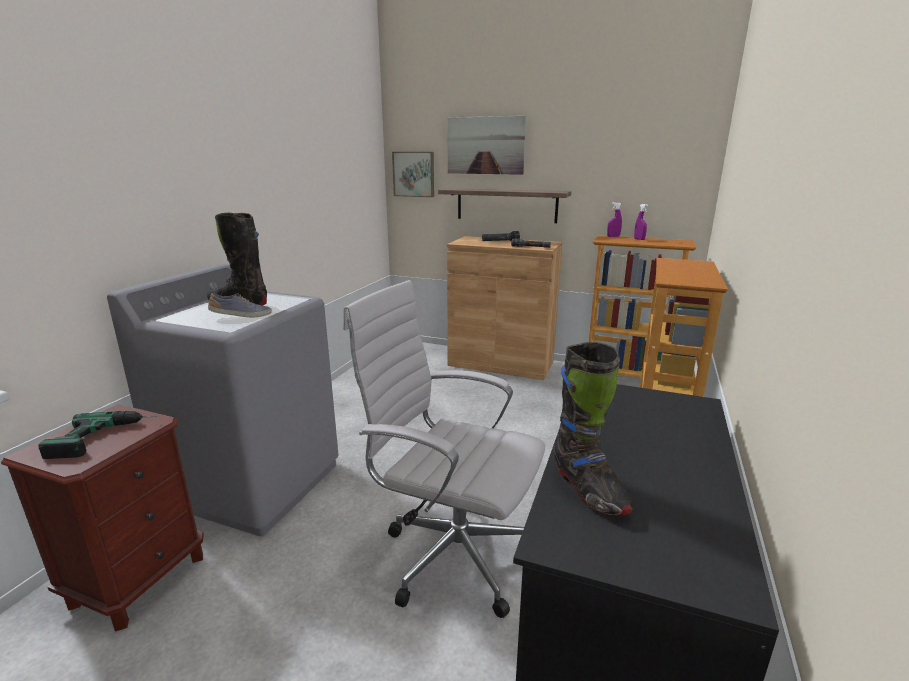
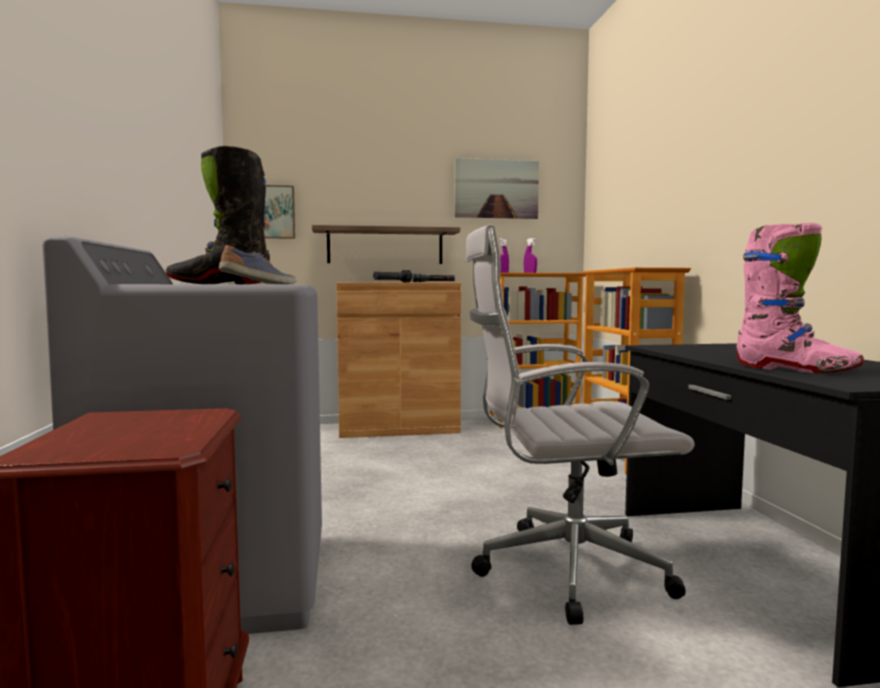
camera: 30 degrees left, 15 degrees down
(105, 437) = (155, 429): power drill -> none
(485, 145) = (358, 182): picture -> picture (496, 189)
(588, 489) = (795, 369): black boot -> pink boot

